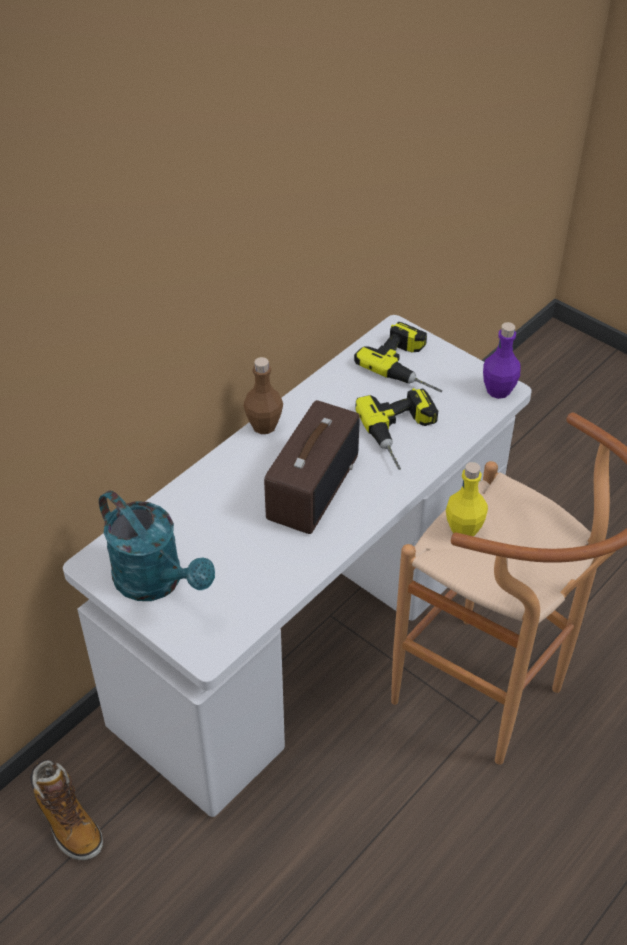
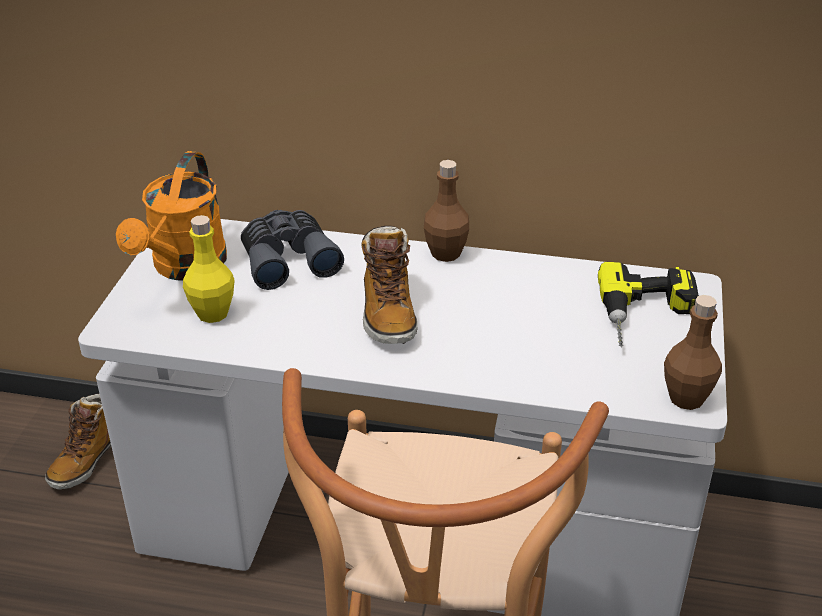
camera: 60 degrees right, 10 degrees down
(157, 582) = (184, 268): turquoise watering can -> orange watering can
(198, 515) = (288, 259): none -> grey binoculars
(312, 486) = (388, 313): radio -> boot
(404, 434) = (529, 349): power drill -> none
(463, 529) = (438, 460): yellow bottle -> yellow bottle (212, 313)
(498, 390) = (686, 398): purple bottle -> brown bottle

